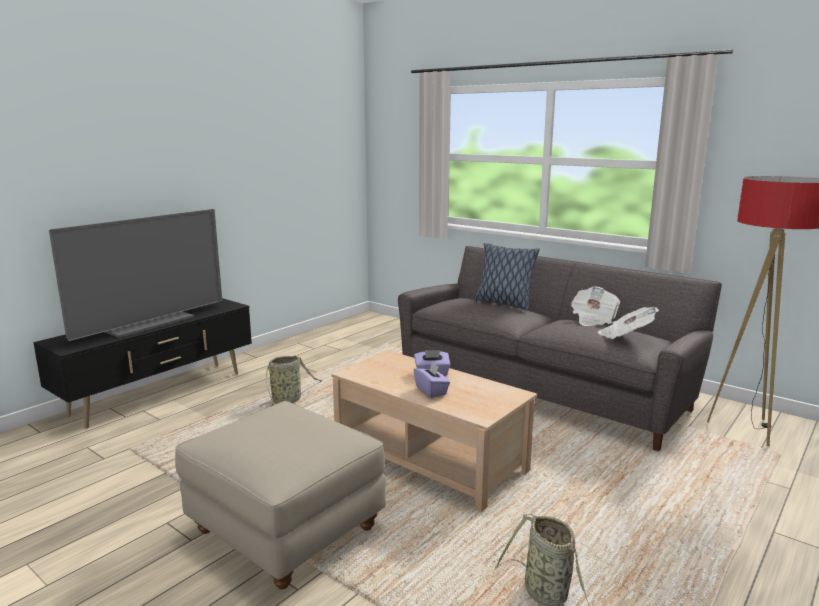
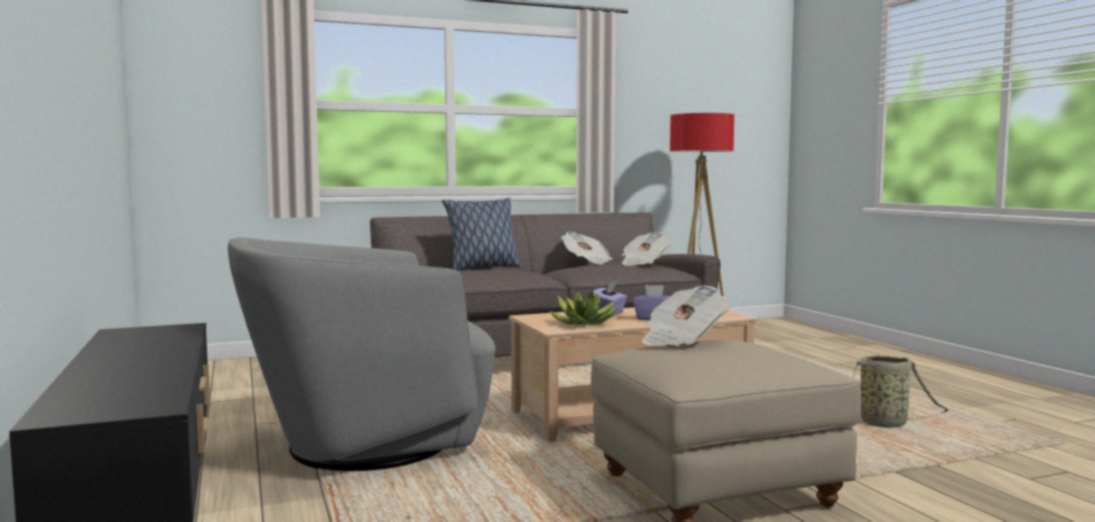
camera: 60 degrees left, 10 degrees down
(148, 322) = (135, 363): television -> none
(288, 400) = (365, 445): basket -> grey armchair
(302, 414) = (682, 340): none -> newspaper
(383, 375) = (584, 323): none -> potted plant

